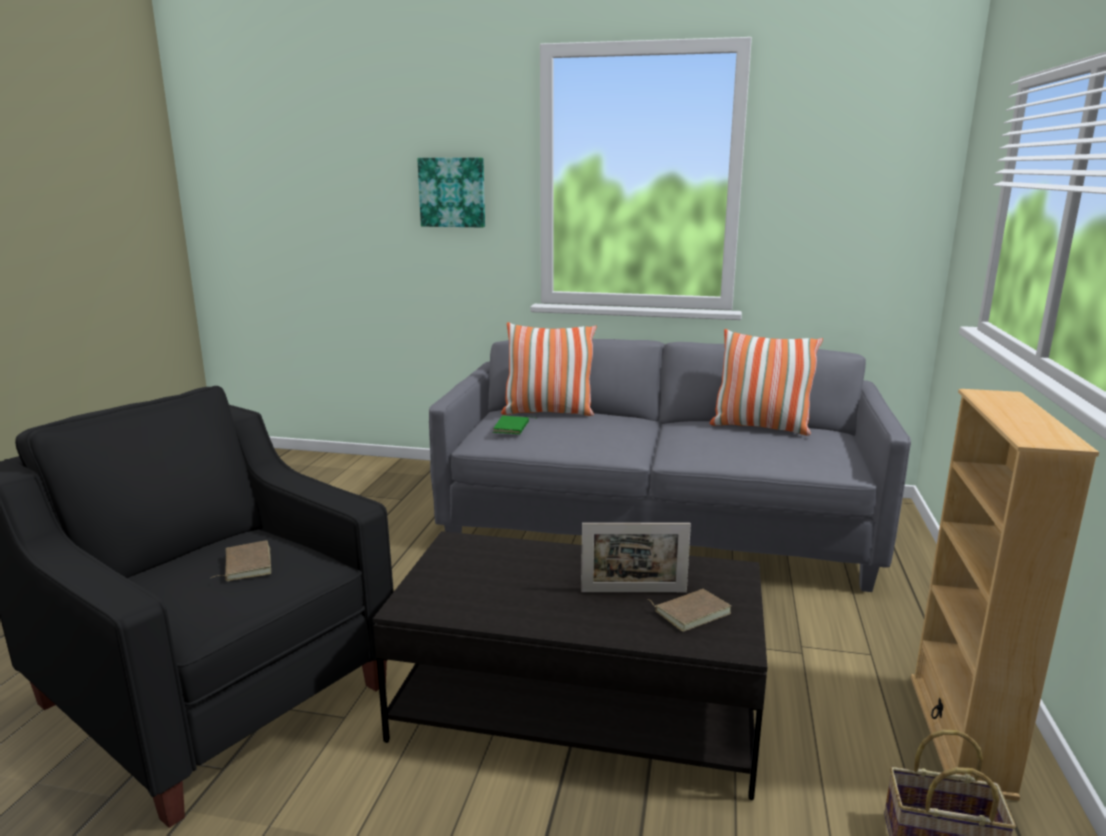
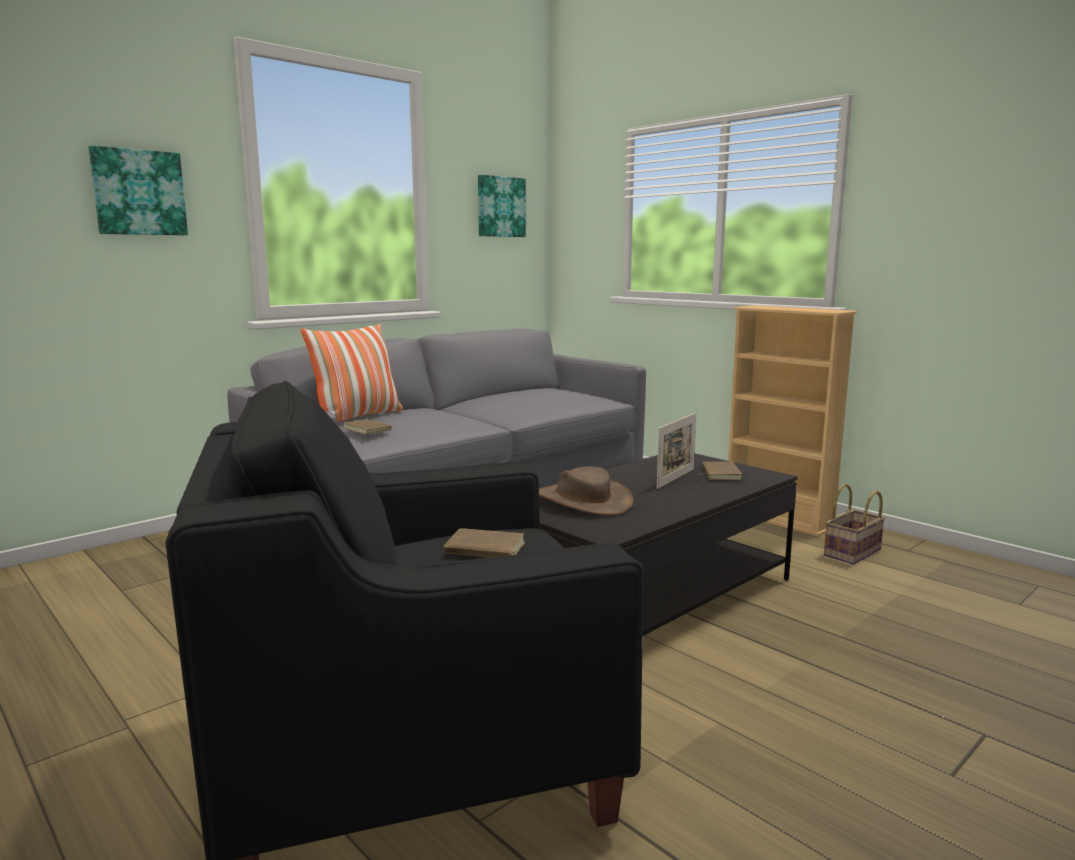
camera: 55 degrees left, 5 degrees down
(494, 567) = (582, 500): none -> brown hat
(512, 428) = (368, 429): green book -> brown book
(760, 427) = (521, 392): pillow -> none
(860, 189) = (500, 207): none -> picture

